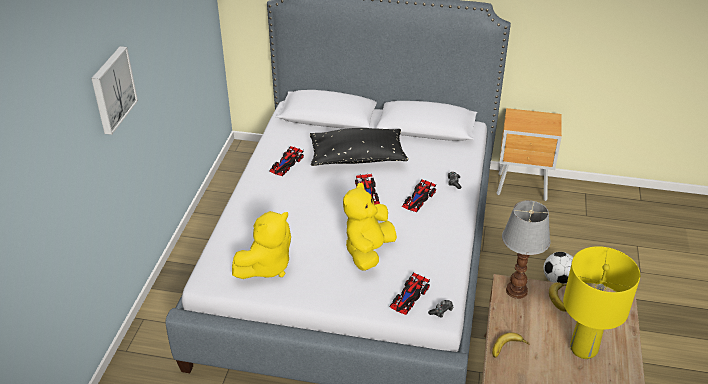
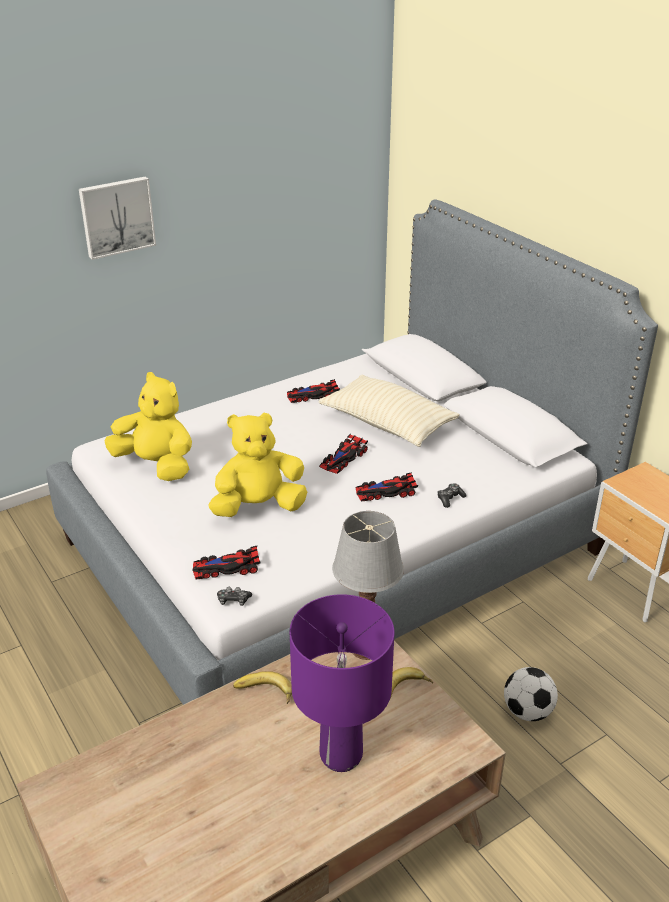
camera: 45 degrees right, 5 degrees down
(266, 266) = (156, 465): yellow plush toy -> yellow plush toy turned 150 degrees counterclockwise
(357, 158) = (387, 424): black pillow -> beige pillow
(584, 349) = (342, 756): yellow table lamp -> purple table lamp

